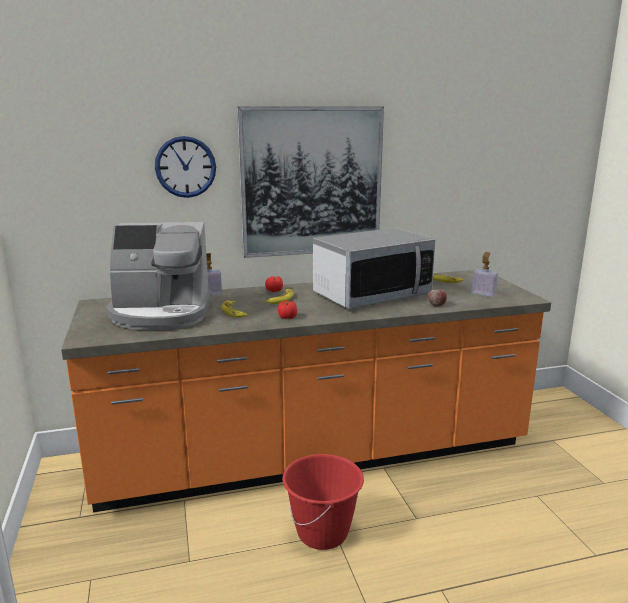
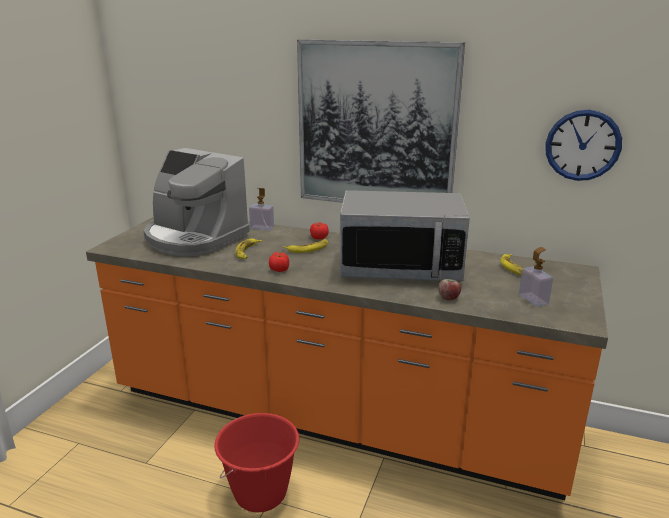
camera: 35 degrees right, 5 degrees up
(185, 167) = (252, 99): wall clock -> wall clock (582, 145)

